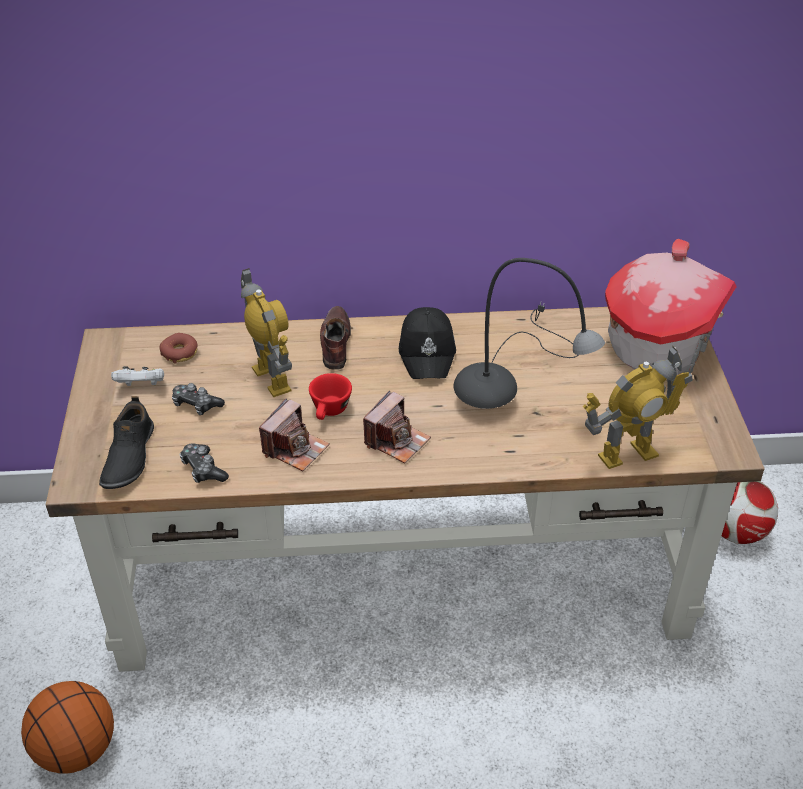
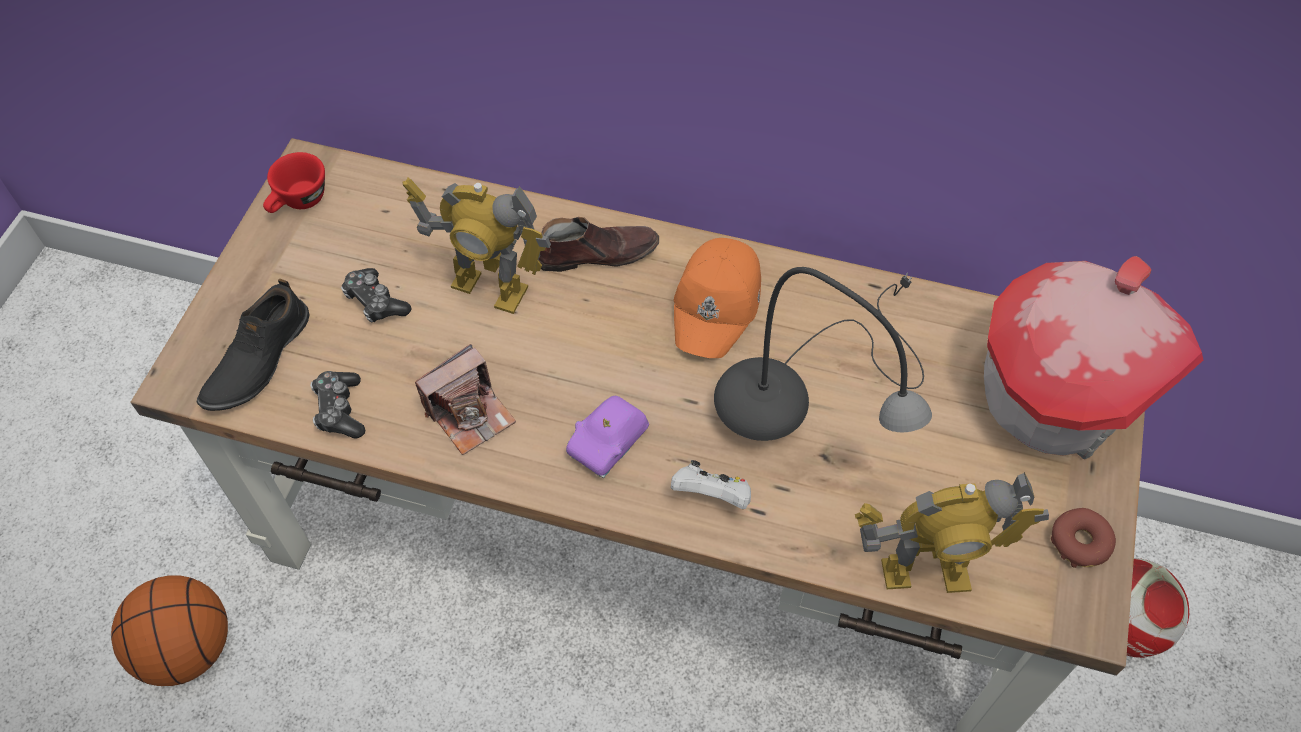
camera: 20 degrees right, 15 degrees up
(141, 386) = (321, 251): white game controller -> white game controller (712, 496)
(179, 352) = (391, 210): donut -> donut (1080, 542)
(272, 379) = (489, 288): toy robot -> toy robot turned 120 degrees clockwise
(330, 411) = (541, 366): red cup -> red cup (299, 202)
(335, 343) = (597, 253): brown shoe -> brown shoe turned 60 degrees clockwise
(396, 441) = (609, 443): camera -> purple toy car
(428, 351) = (717, 304): black cap -> orange cap

